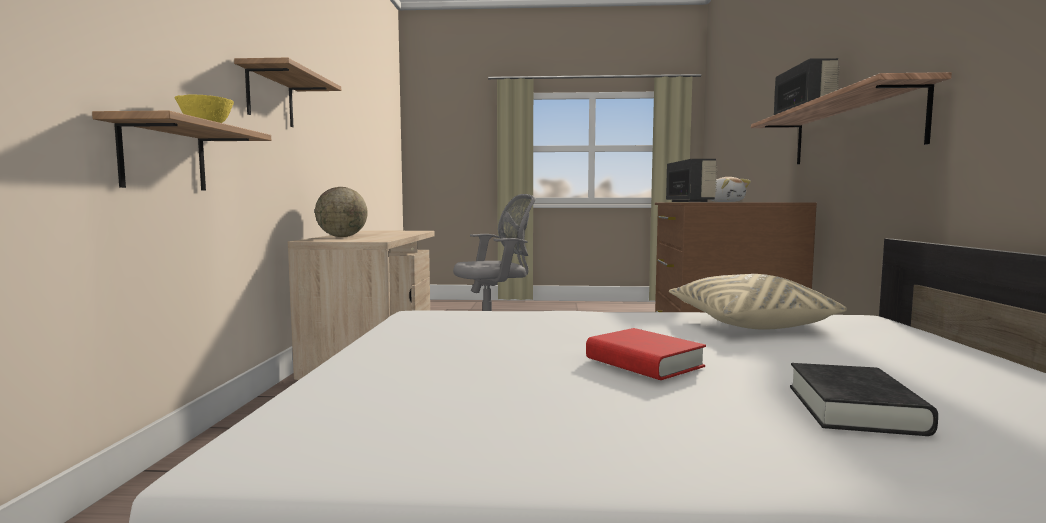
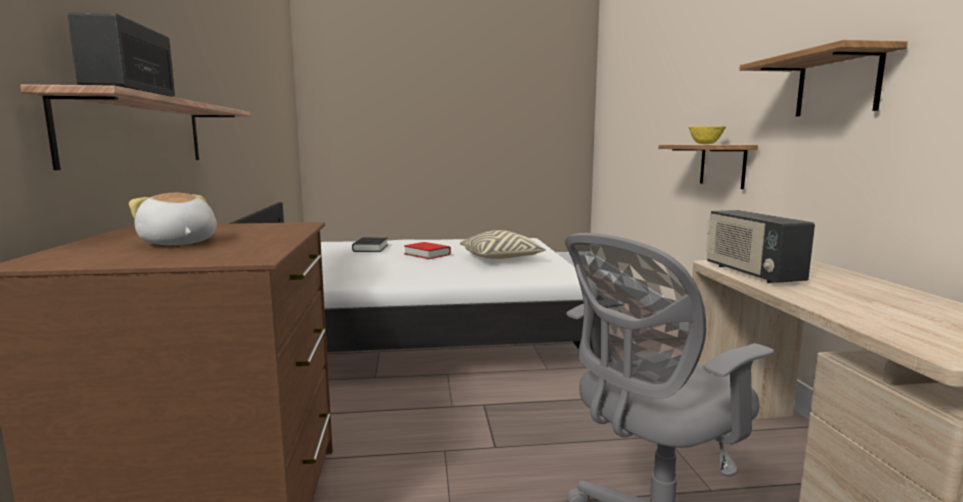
camera: 170 degrees right, 5 degrees up
(342, 236) = (840, 279): globe -> none
(689, 202) = (281, 231): radio -> radio (751, 273)
(748, 323) = (350, 273): beige pillow -> beige pillow (501, 259)

